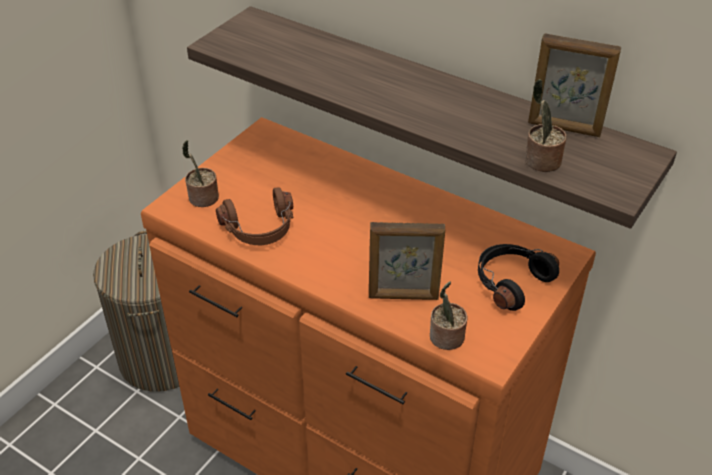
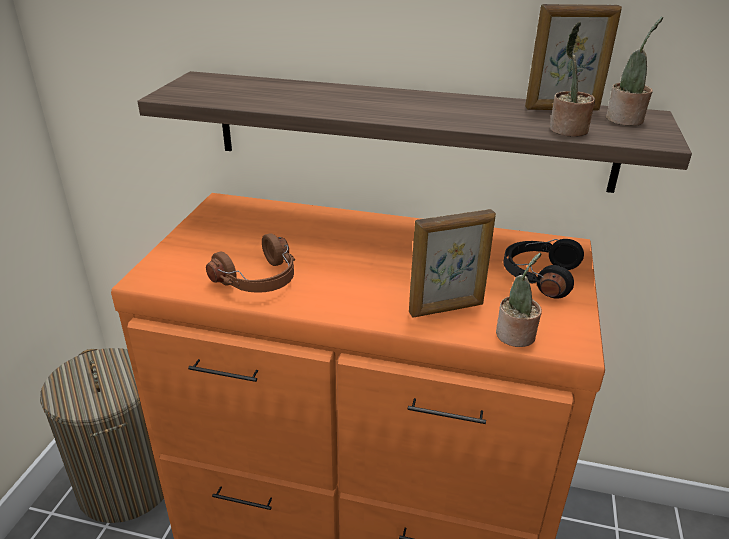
camera: 20 degrees left, 10 degrees down
(202, 199) = (180, 266): potted plant -> potted plant (625, 120)

